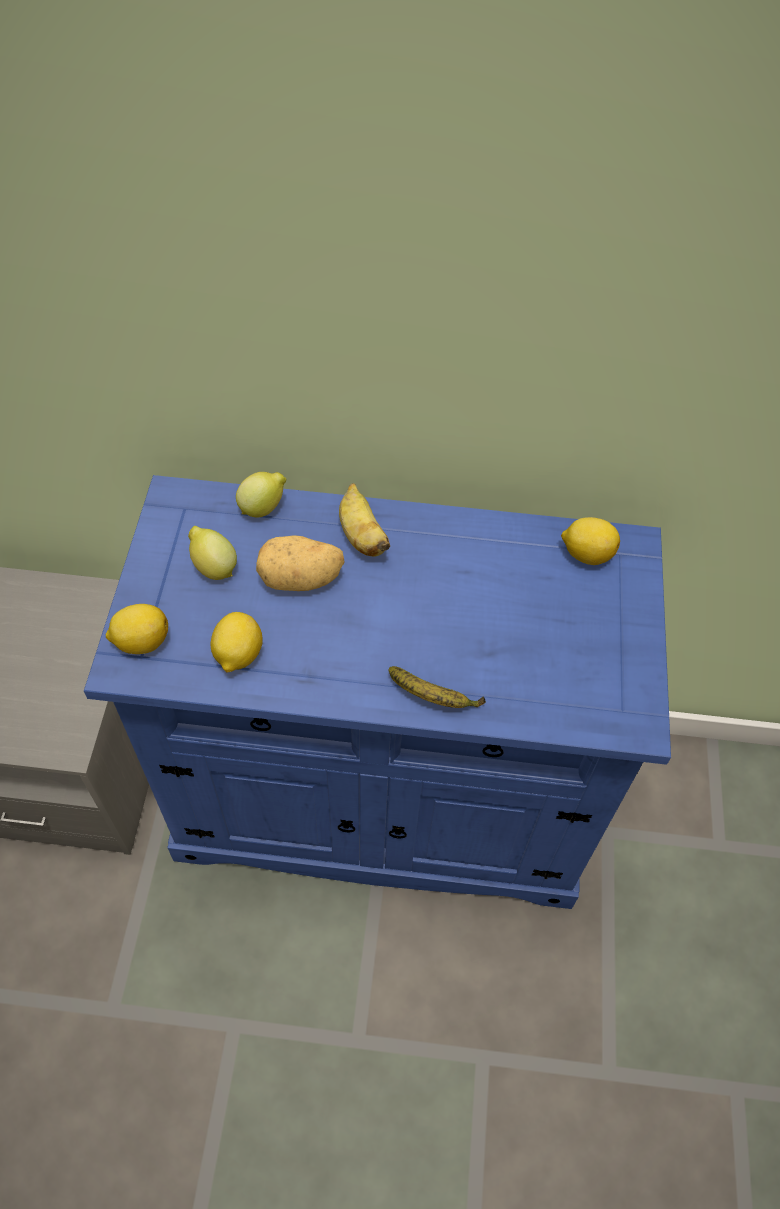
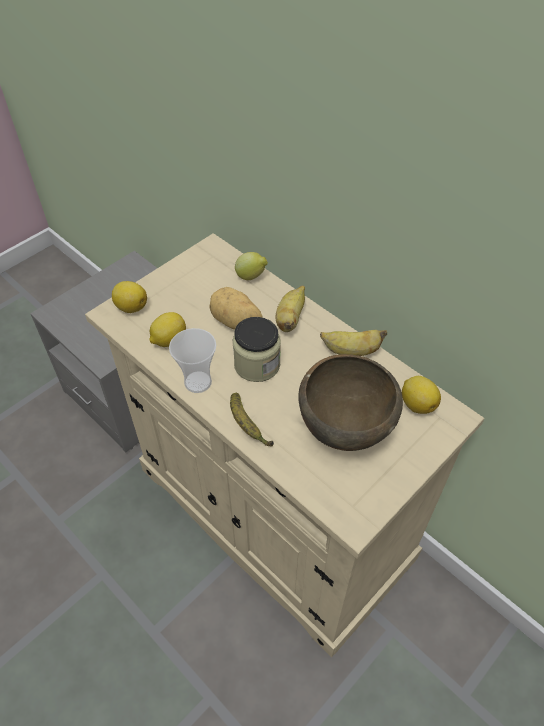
camera: 40 degrees right, 5 degrees down
(213, 567) = (198, 291): lemon -> none
(326, 684) = (198, 382): none -> cup
(376, 617) = (257, 364): none -> jar
(381, 797) = (273, 513): blue cabinet -> beige cabinet
(465, 534) = (351, 351): none -> banana
(540, 632) = (343, 429): none -> brown bowl

